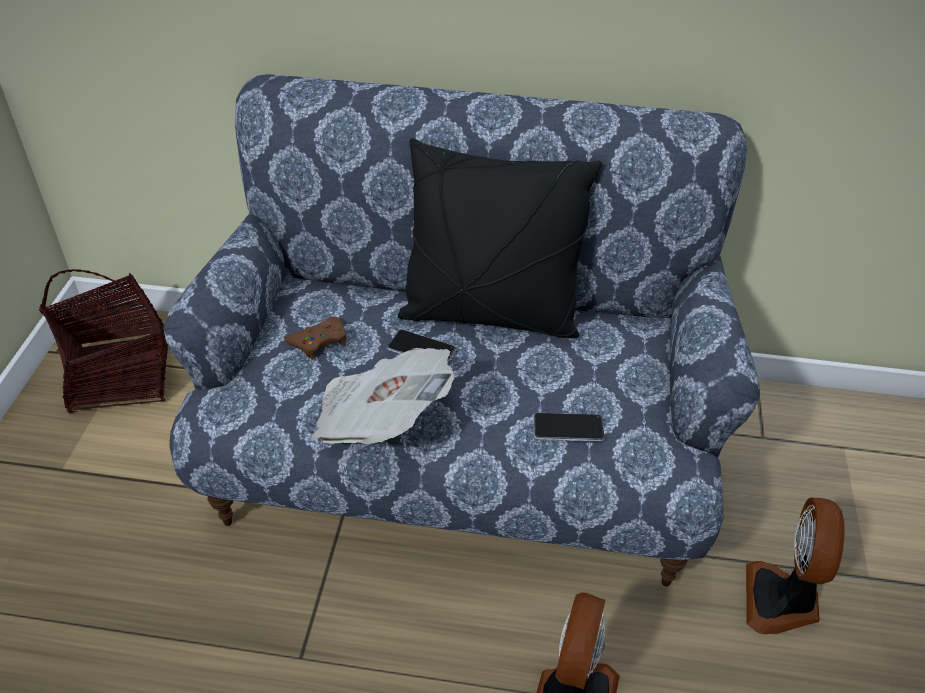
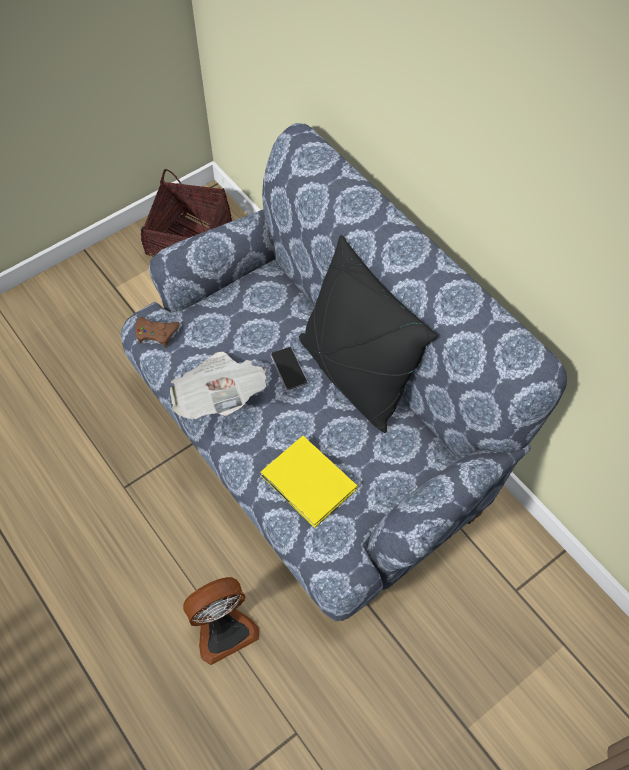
camera: 45 degrees right, 15 degrees up
(319, 341) = (241, 320): brown game controller -> brown game controller (156, 333)
(568, 428) = (309, 485): phone -> yellow book
(782, 601) = (395, 689): fan -> none

